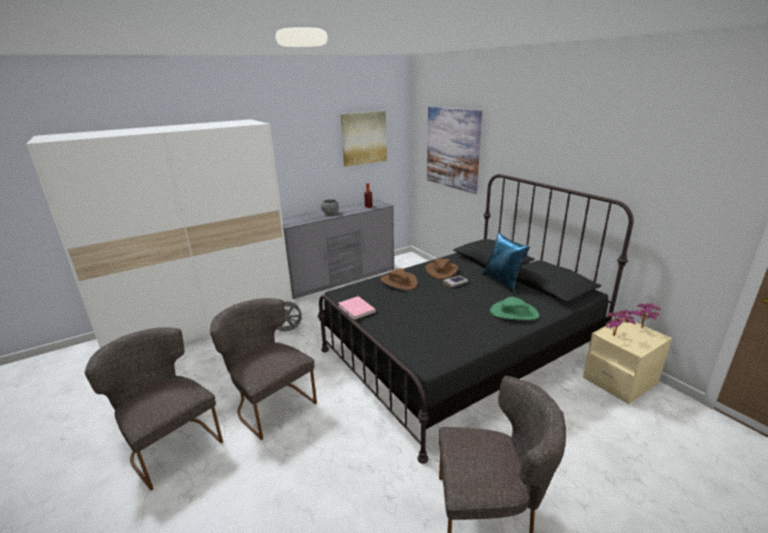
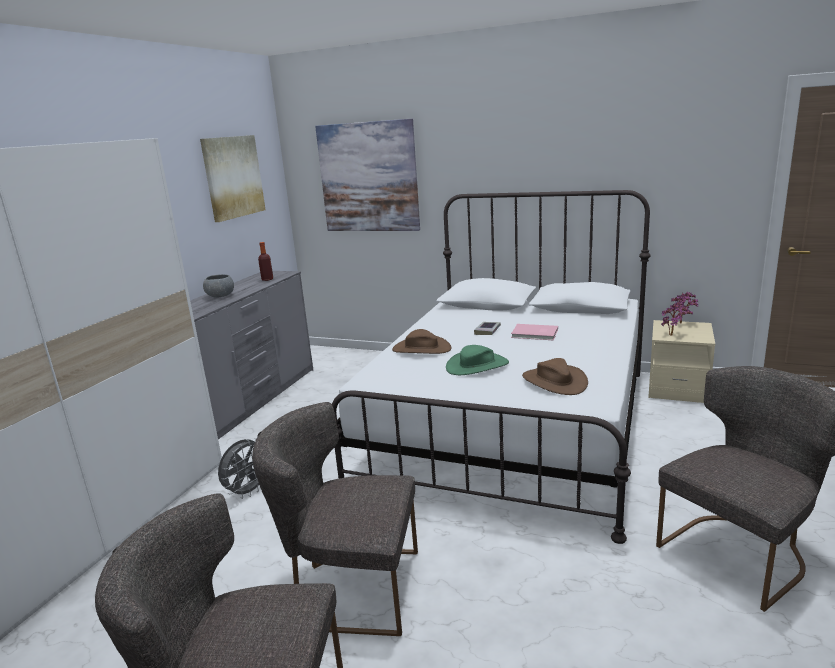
camera: 35 degrees left, 5 degrees down
(356, 309) = (420, 389): pink book -> pink book (535, 334)
(441, 270) = (450, 325): brown hat -> brown hat (554, 381)
(460, 353) = (512, 424): black bed -> white bed
(503, 281) = (532, 315): blue pillow -> none
(514, 313) = (591, 336): green hat -> green hat (477, 366)

